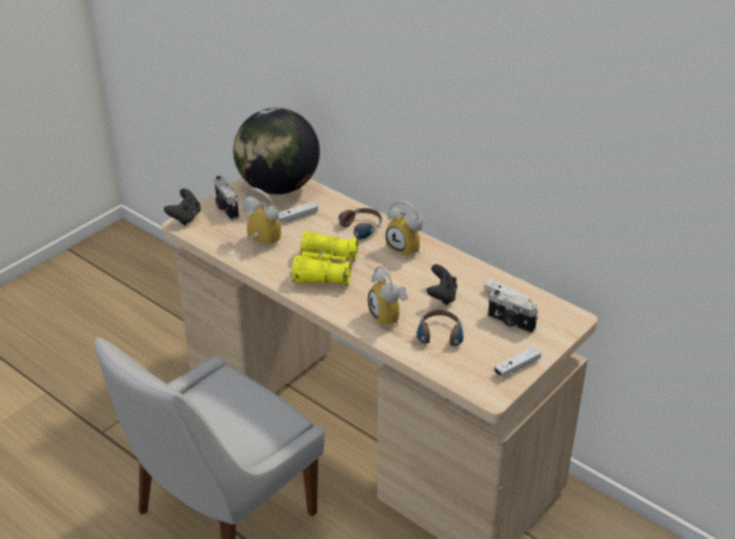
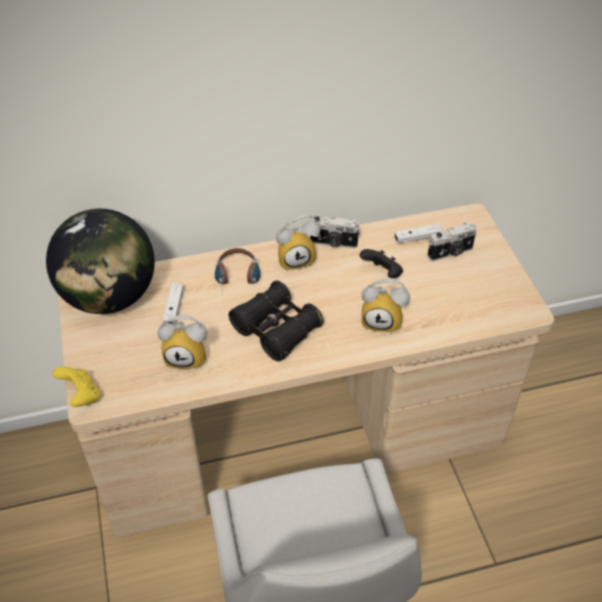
camera: 55 degrees left, 10 degrees up
(185, 218) = (81, 396): black game controller -> yellow game controller
(226, 209) = (102, 355): camera -> camera (333, 243)
(260, 243) = (188, 356): alarm clock -> alarm clock turned 150 degrees counterclockwise
(325, 270) = (276, 329): yellow binoculars -> black binoculars
(439, 340) = (439, 306): headphones -> none
(517, 367) = (507, 279): white game controller -> none

